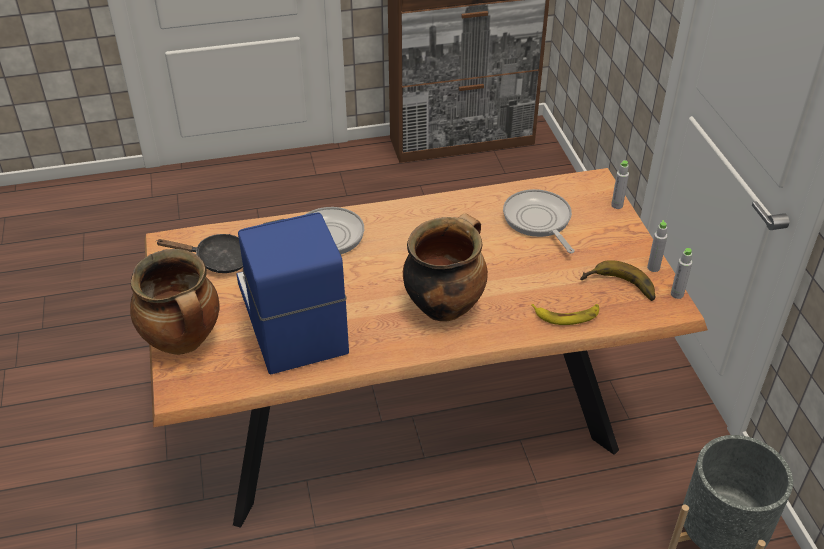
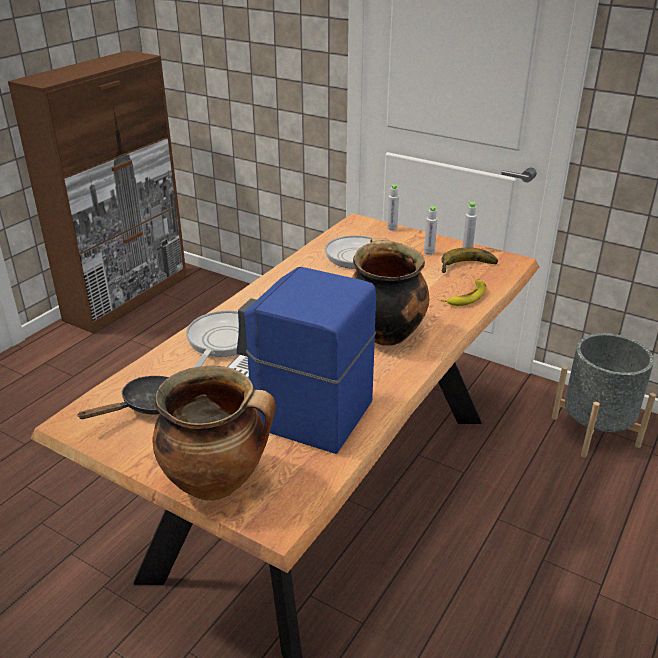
camera: 45 degrees left, 10 degrees down
(677, 294) = (502, 254): grey bottle -> grey bottle (429, 252)

